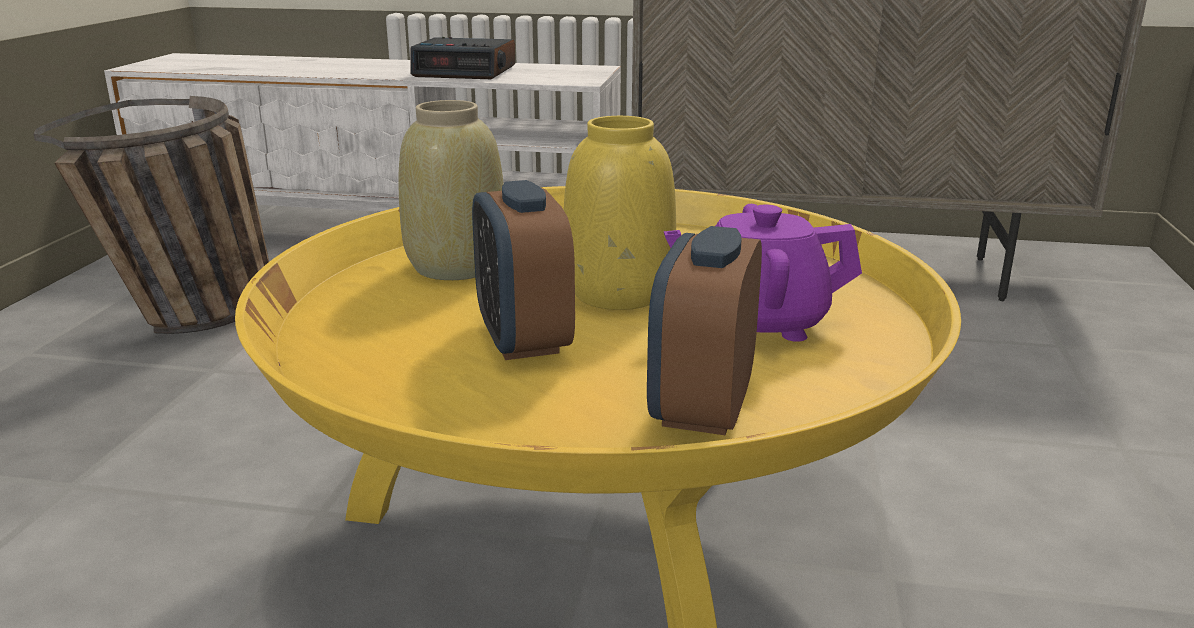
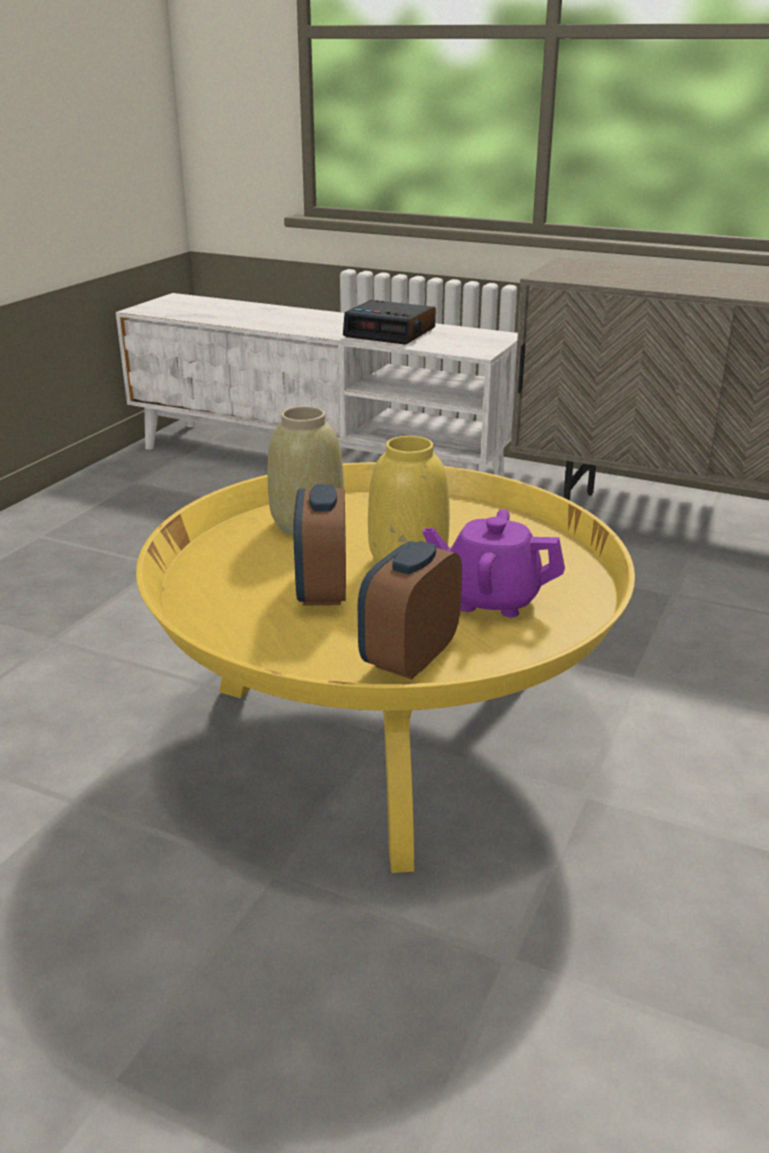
camera: 15 degrees right, 5 degrees up
(198, 320) = (160, 521): basket -> none

